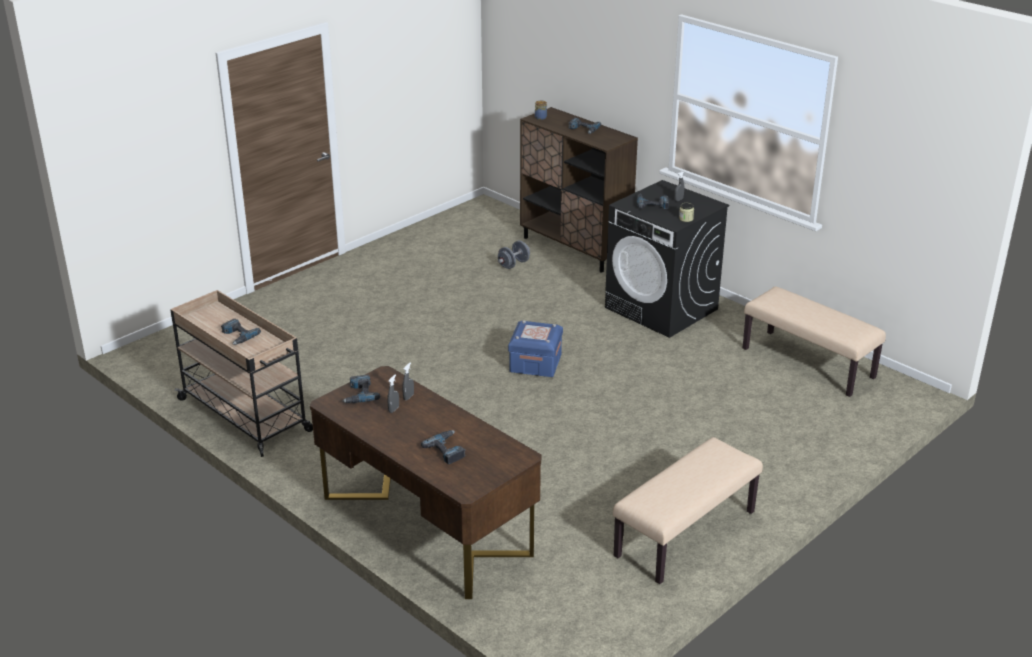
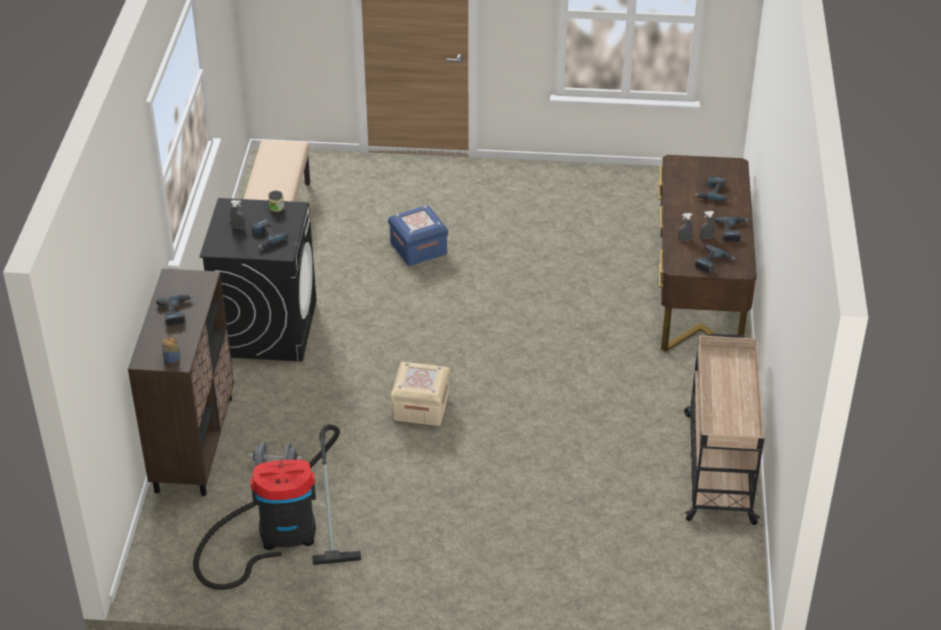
camera: 130 degrees left, 10 degrees up
(237, 336) = (729, 389): power drill -> power drill (733, 231)
(456, 247) = (280, 534): none -> vacuum cleaner
(491, 330) = (421, 407): none -> beige storage box
(535, 363) = (443, 352): blue storage box -> blue storage box (418, 248)
(685, 535) = (562, 188): beige bench -> none

